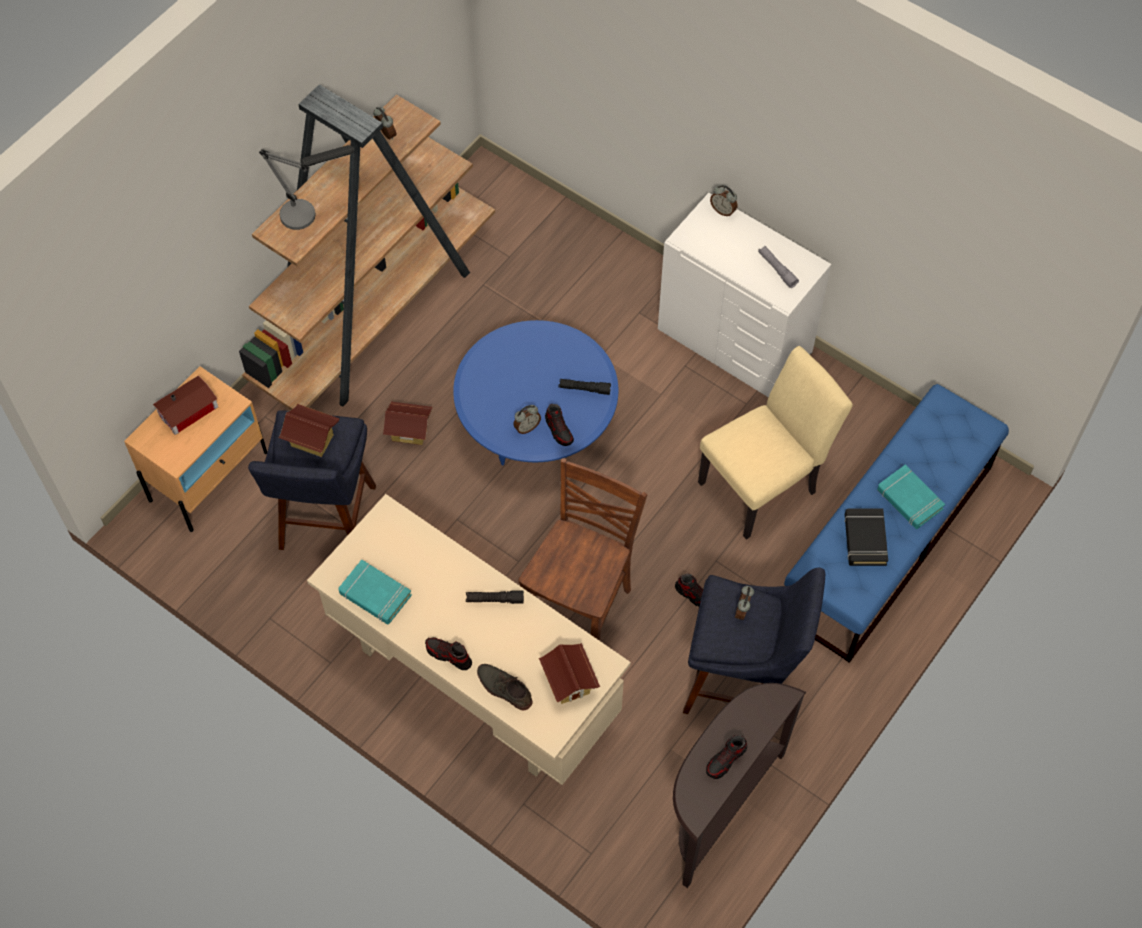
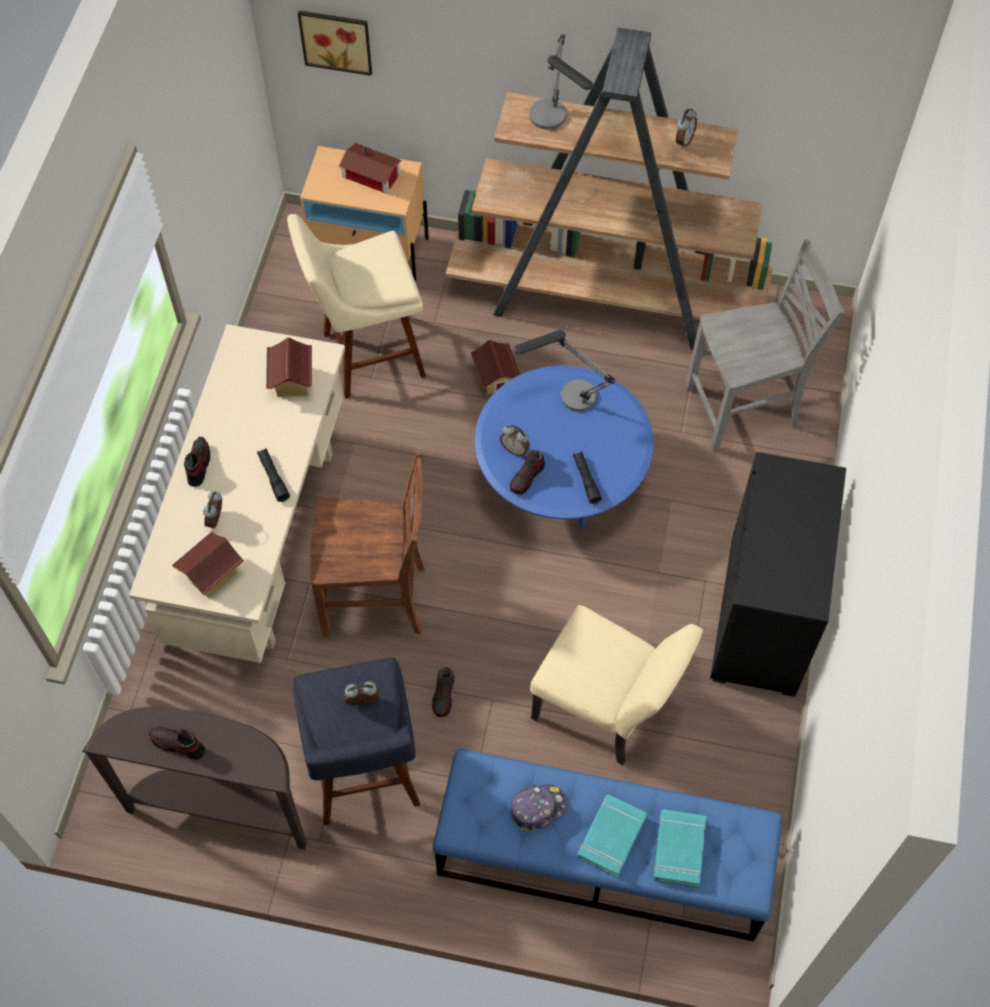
camera: 65 degrees right, 0 degrees up
(106, 335) = (336, 39): none -> picture
(312, 440) = (372, 267): toy house -> toy house (292, 381)
(326, 524) = (366, 356): blue stool -> beige stool
(375, 595) = (235, 381): turquoise book -> turquoise book (678, 850)
(498, 369) = (567, 398): none -> table lamp
(503, 688) = (183, 523): grey shoe -> none
(543, 267) = (744, 408): none -> grey chair
(723, 210) = (831, 490): alarm clock -> alarm clock (217, 519)
(735, 340) = (764, 616): white dresser -> black dresser
(777, 269) = (787, 570): grey flashlight -> none
(864, 539) = (538, 808): black book -> cap

